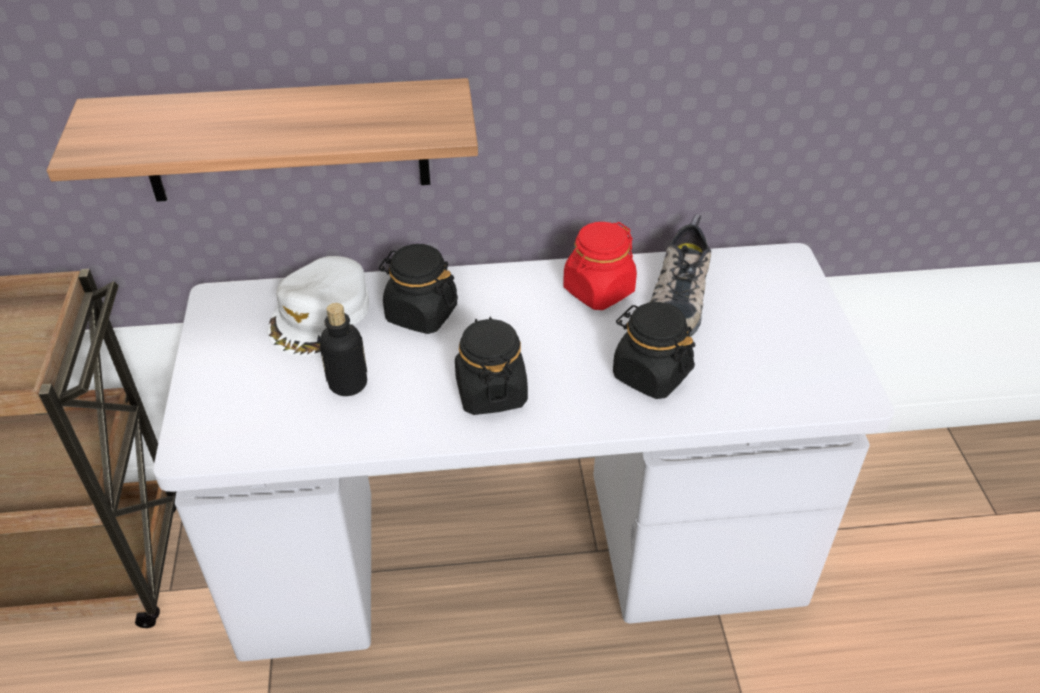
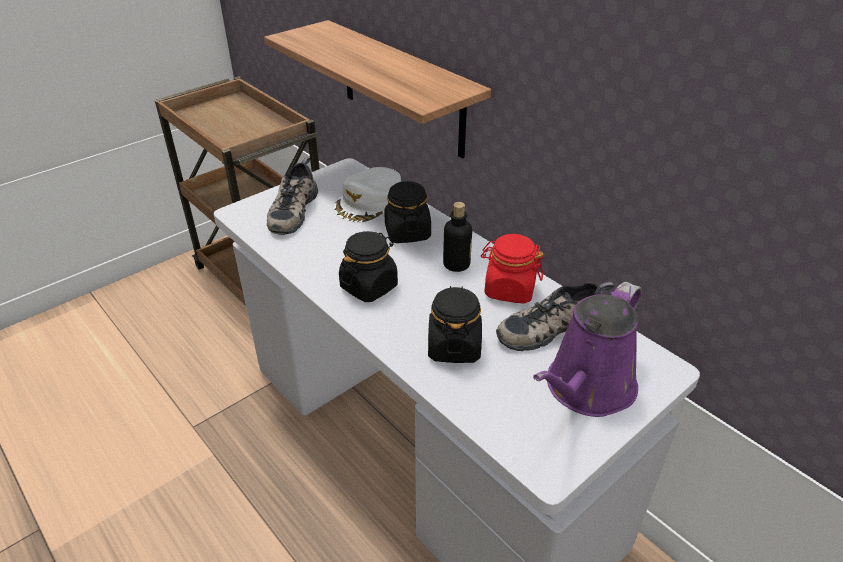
camera: 55 degrees right, 5 degrees down
(252, 391) = (292, 210): none -> shoe
(321, 315) = (369, 202): white cap -> white cap turned 45 degrees counterclockwise
(348, 383) = (326, 235): bottle -> bottle (456, 264)
(777, 319) = (586, 389): none -> purple watering can

